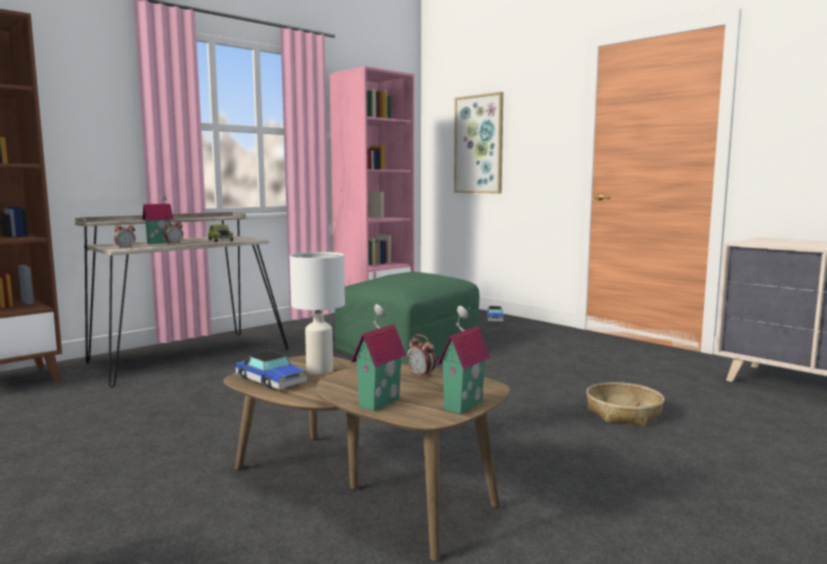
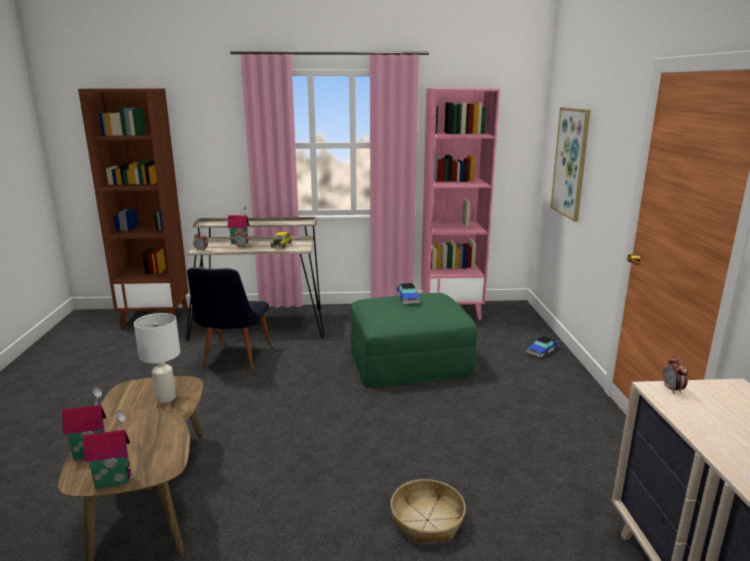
camera: 40 degrees right, 10 degrees up
(216, 384) = (233, 359): none -> black chair
(270, 380) = (129, 397): toy car -> toy car (408, 298)
(421, 375) = (162, 437): alarm clock -> alarm clock (672, 389)

